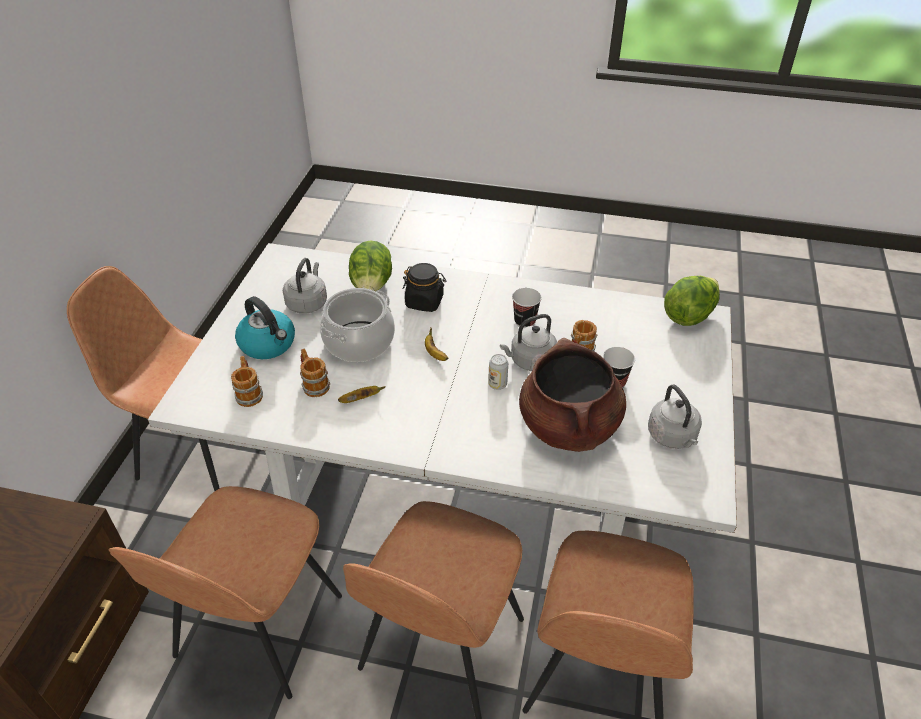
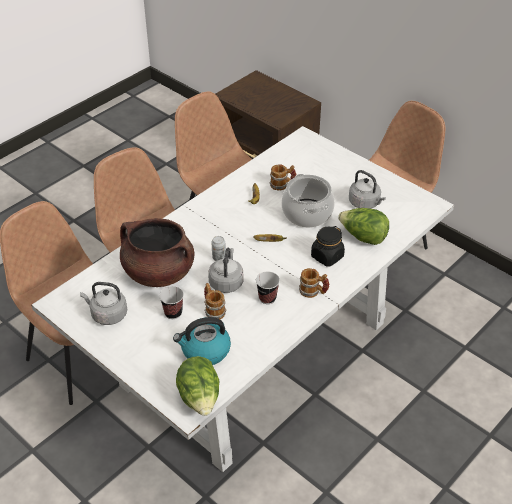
camera: 120 degrees right, 0 degrees up
(249, 393) = (294, 161): mug -> mug (313, 292)
(268, 344) = (333, 177): kettle -> kettle (205, 351)

